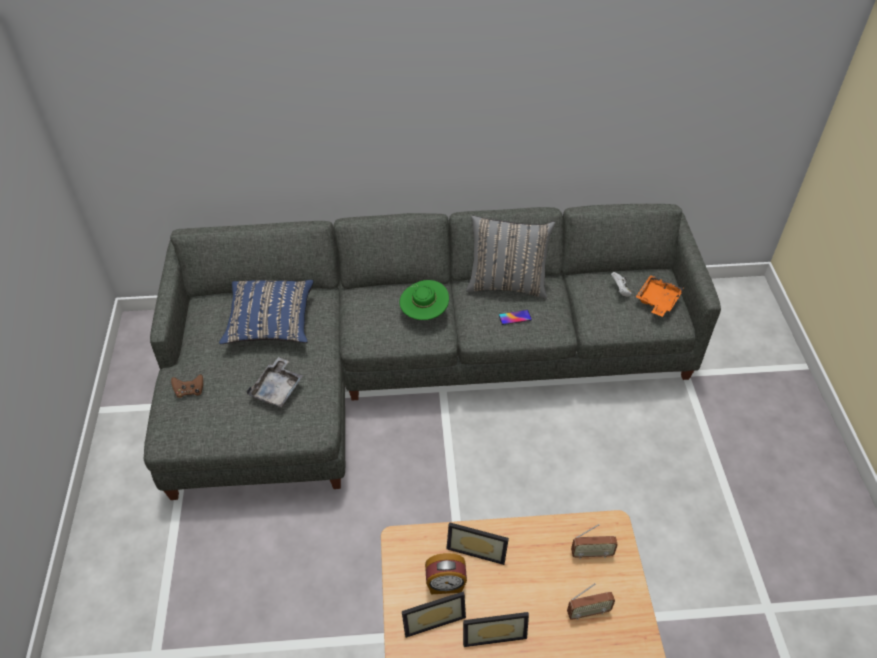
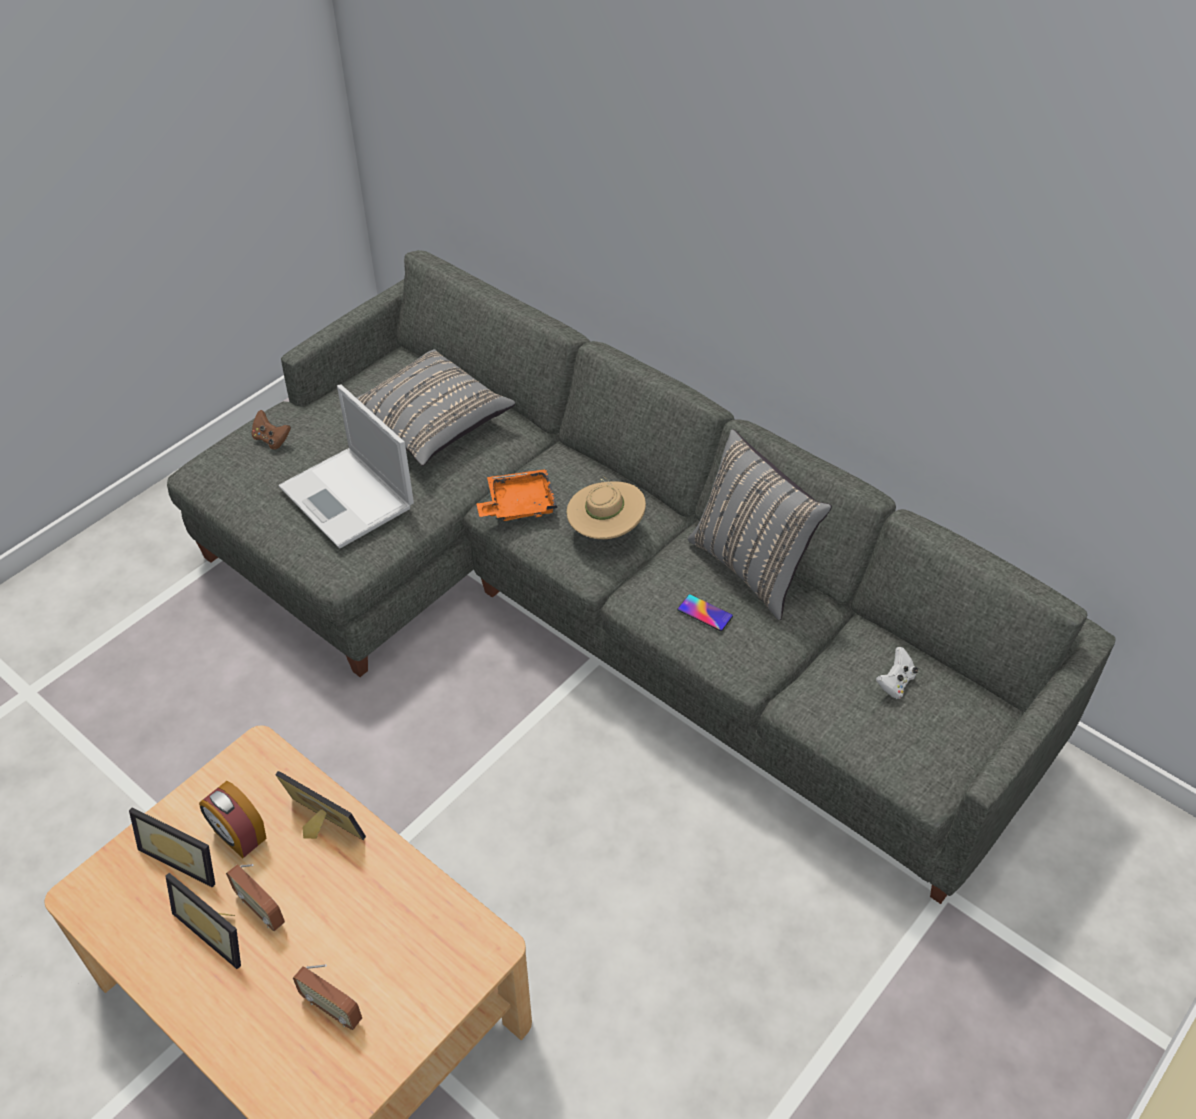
camera: 45 degrees right, 0 degrees up
(270, 323) = (430, 424): blue pillow -> grey pillow
(277, 389) = (348, 498): grey tray -> laptop
(424, 313) = (605, 530): green hat -> beige hat
(477, 547) = (319, 828): picture frame -> picture frame turned 150 degrees clockwise
(591, 554) = (422, 952): radio -> radio (261, 909)
(657, 301) = (932, 735): orange tray -> orange tray (518, 504)

